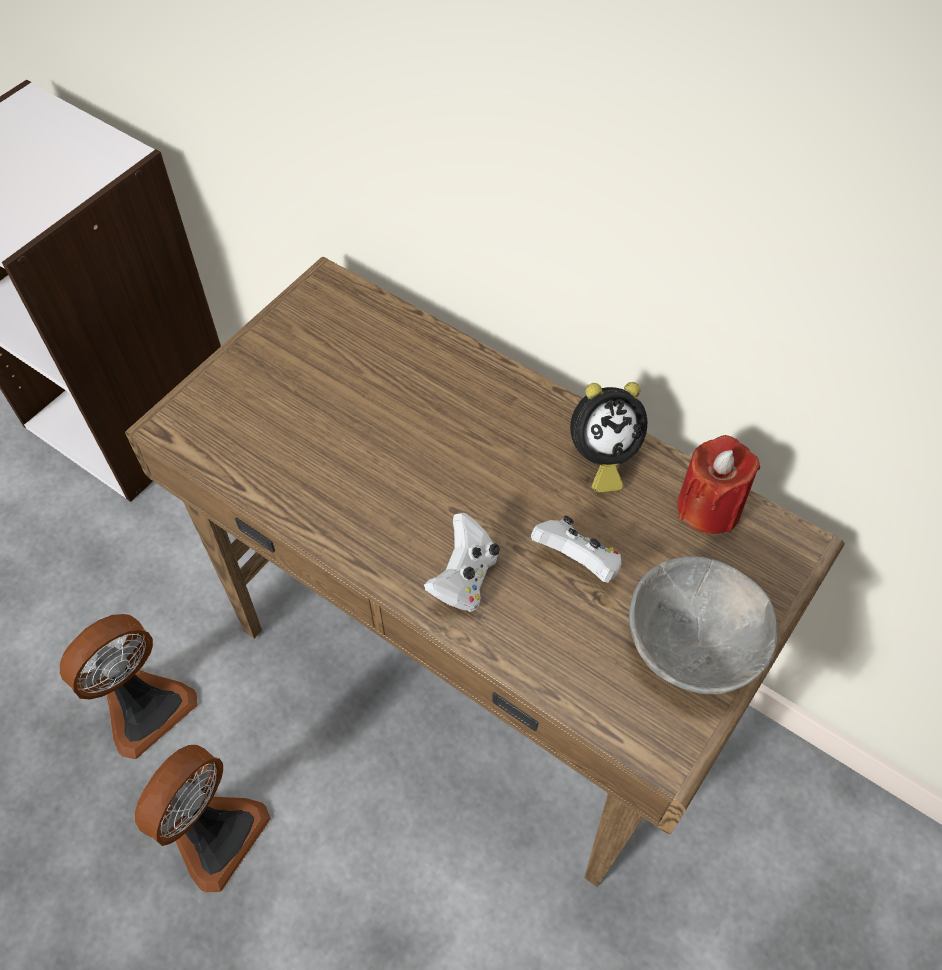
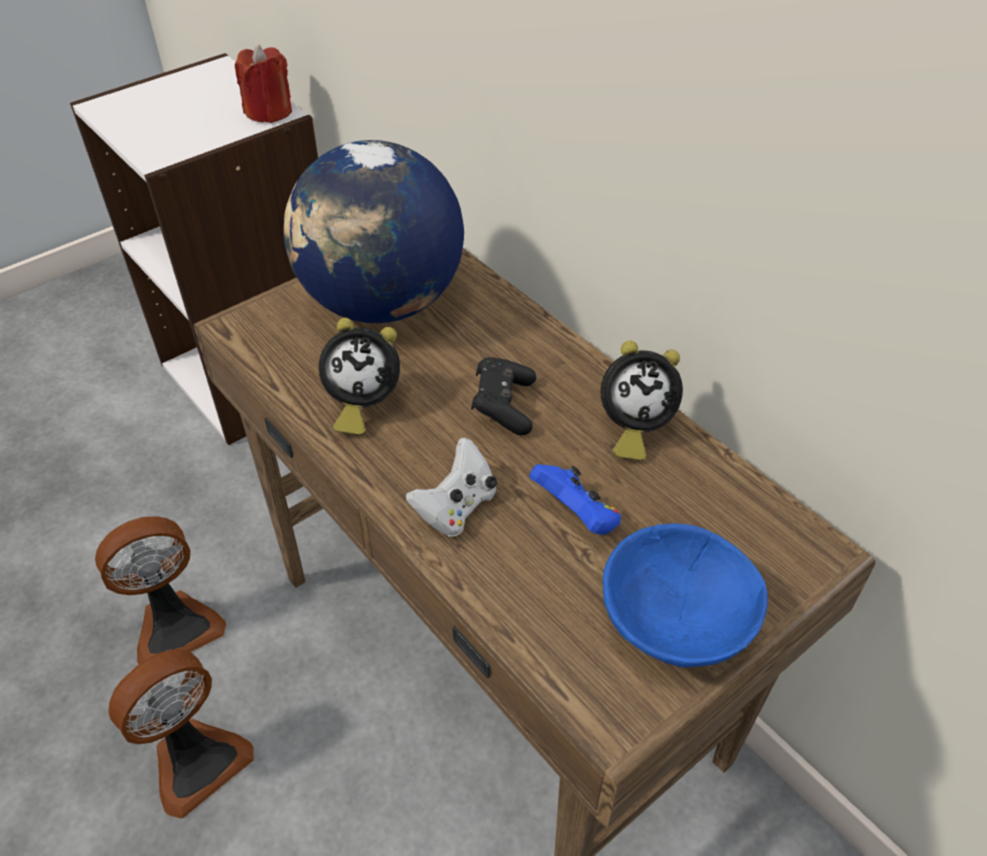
camera: 15 degrees right, 10 degrees down
(314, 368) = (381, 304): none -> globe
(336, 489) = (362, 405): none -> alarm clock
(473, 459) = (503, 406): none -> black game controller
(577, 561) = (577, 517): white game controller -> blue game controller
(693, 646) = (674, 623): grey bowl -> blue bowl
(708, 507) = (732, 496): red candle -> red candle (269, 112)

